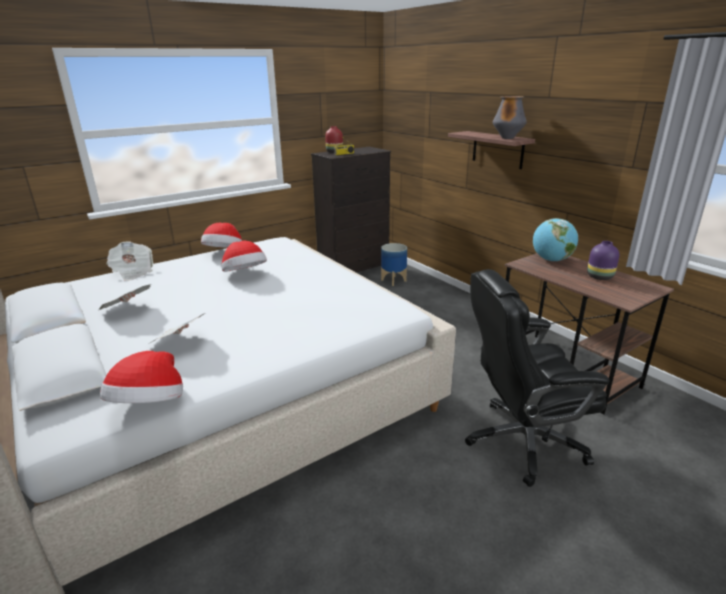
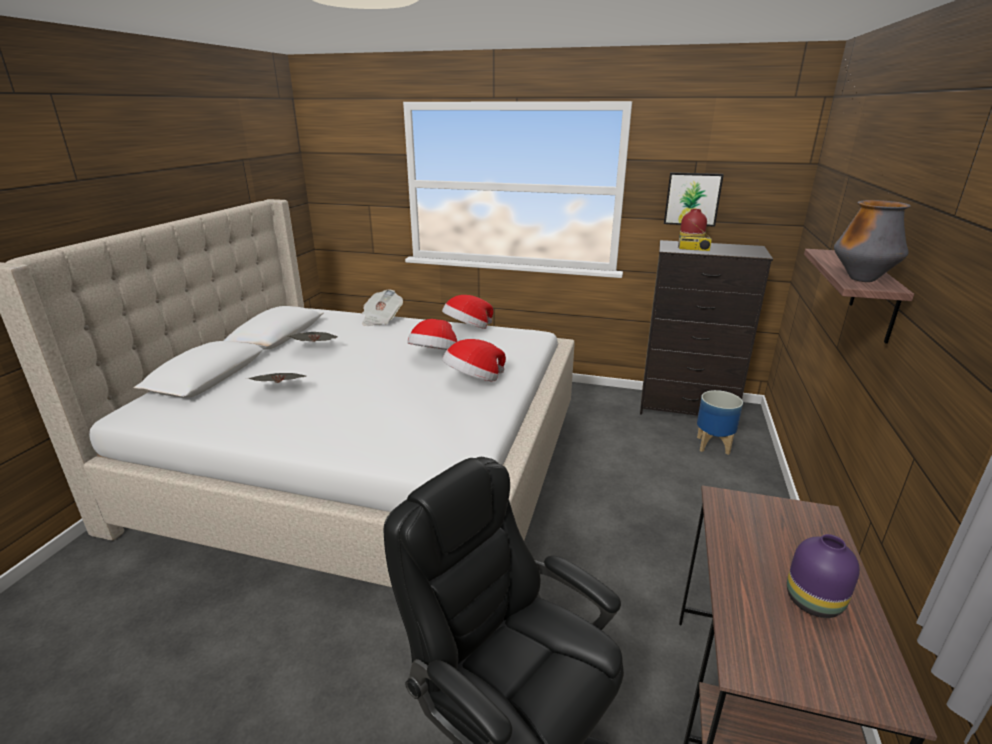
camera: 50 degrees right, 0 degrees up
(149, 406) = (178, 427): hat -> hat (473, 380)
(323, 120) = (692, 199): none -> picture
(551, 260) = (793, 523): globe -> none

